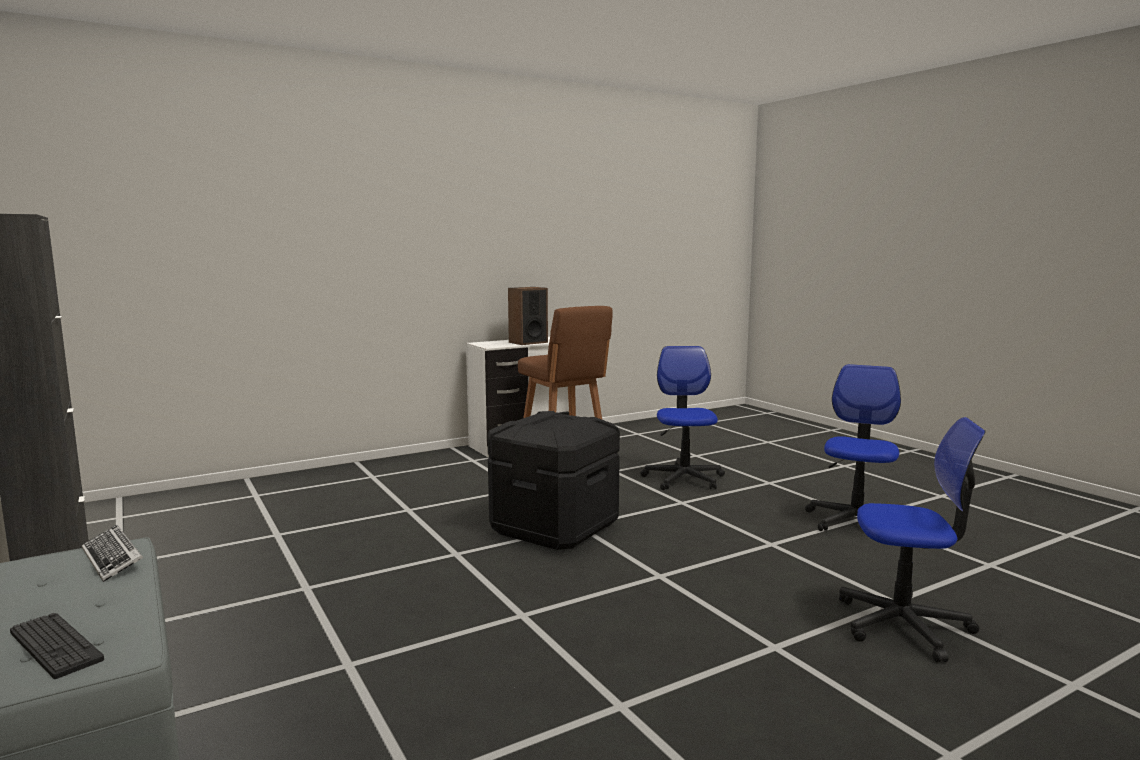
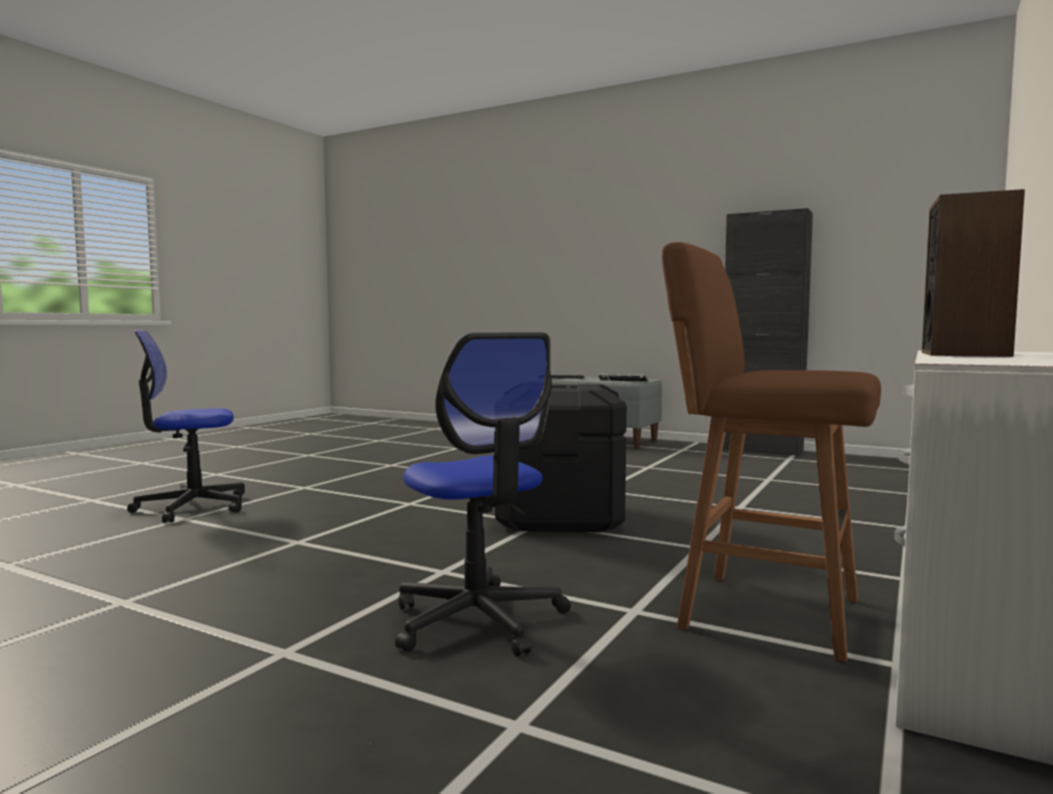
camera: 150 degrees right, 5 degrees down
(855, 522) = (148, 591): office chair -> none

